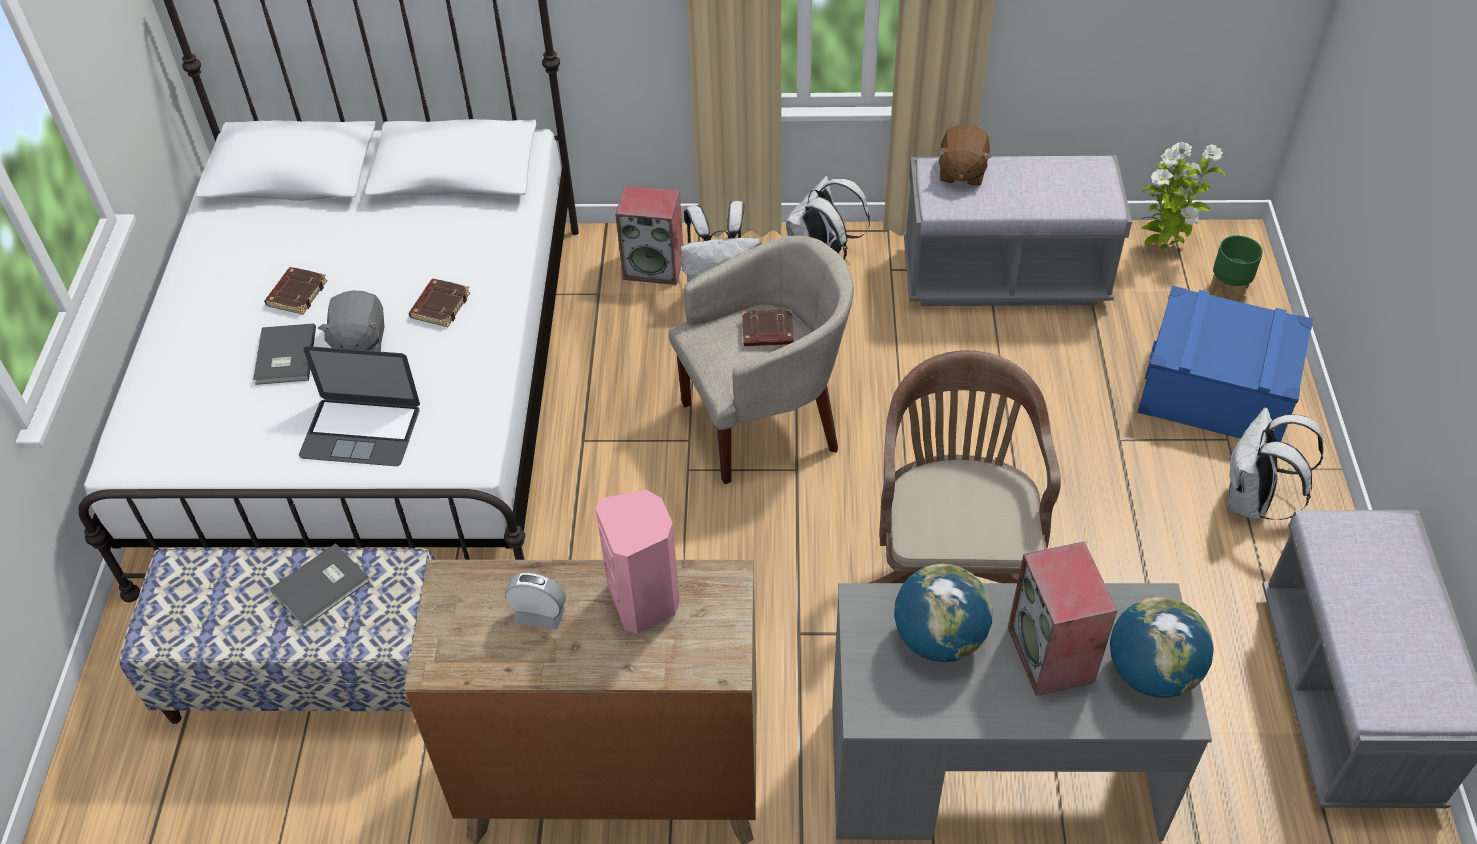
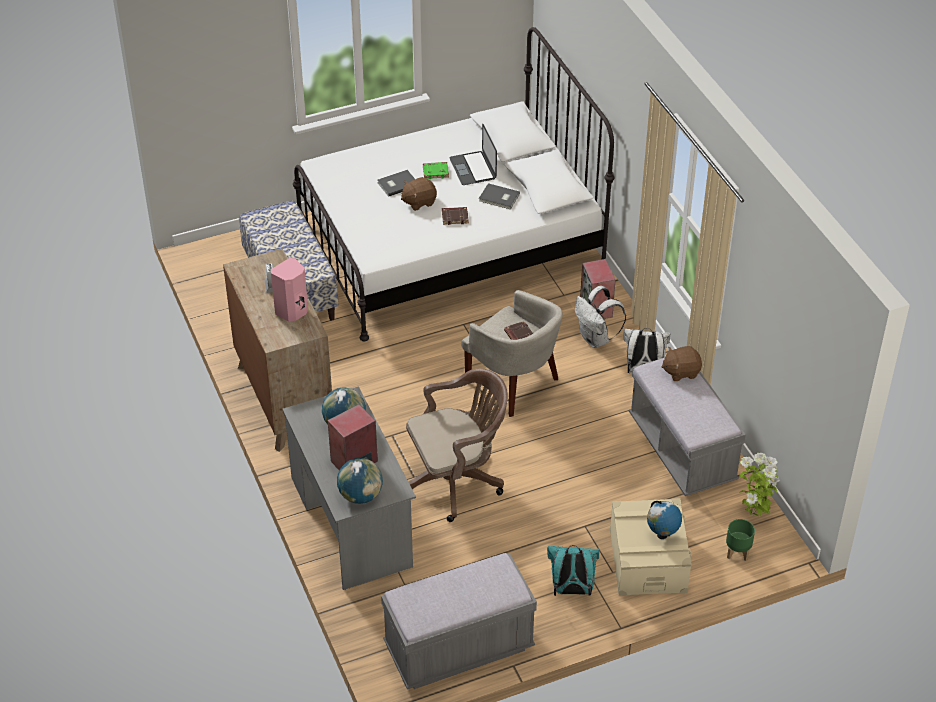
camera: 65 degrees right, 5 degrees down
(296, 293) = (436, 172): brown book -> green book
(323, 587) = (299, 253): grey book -> grey book (499, 198)
(359, 342) = (419, 202): grey plush toy -> brown plush toy
(361, 431) = (369, 223): laptop -> laptop (473, 168)
(1215, 390) = (647, 560): blue storage box -> beige storage box
(1243, 330) = (662, 535): none -> globe
(1252, 502) = (571, 590): white backpack -> turquoise backpack

